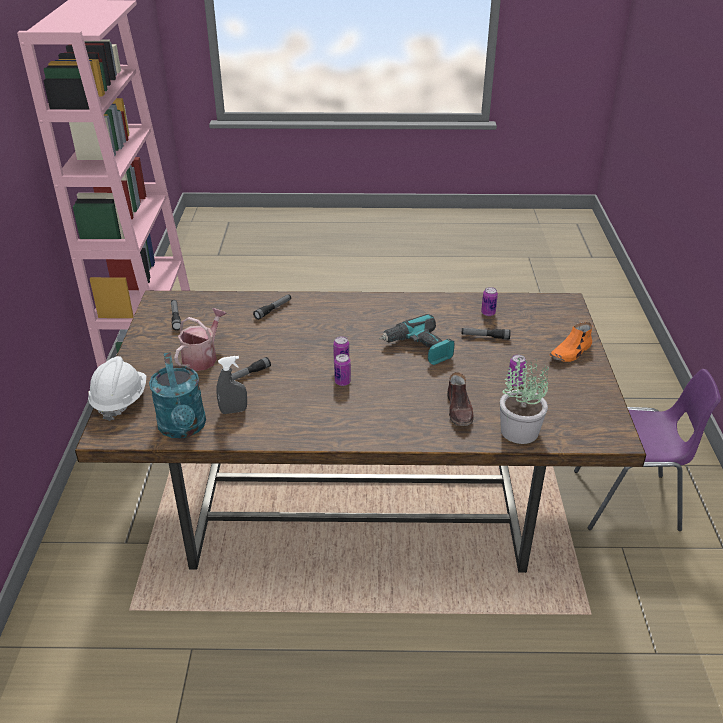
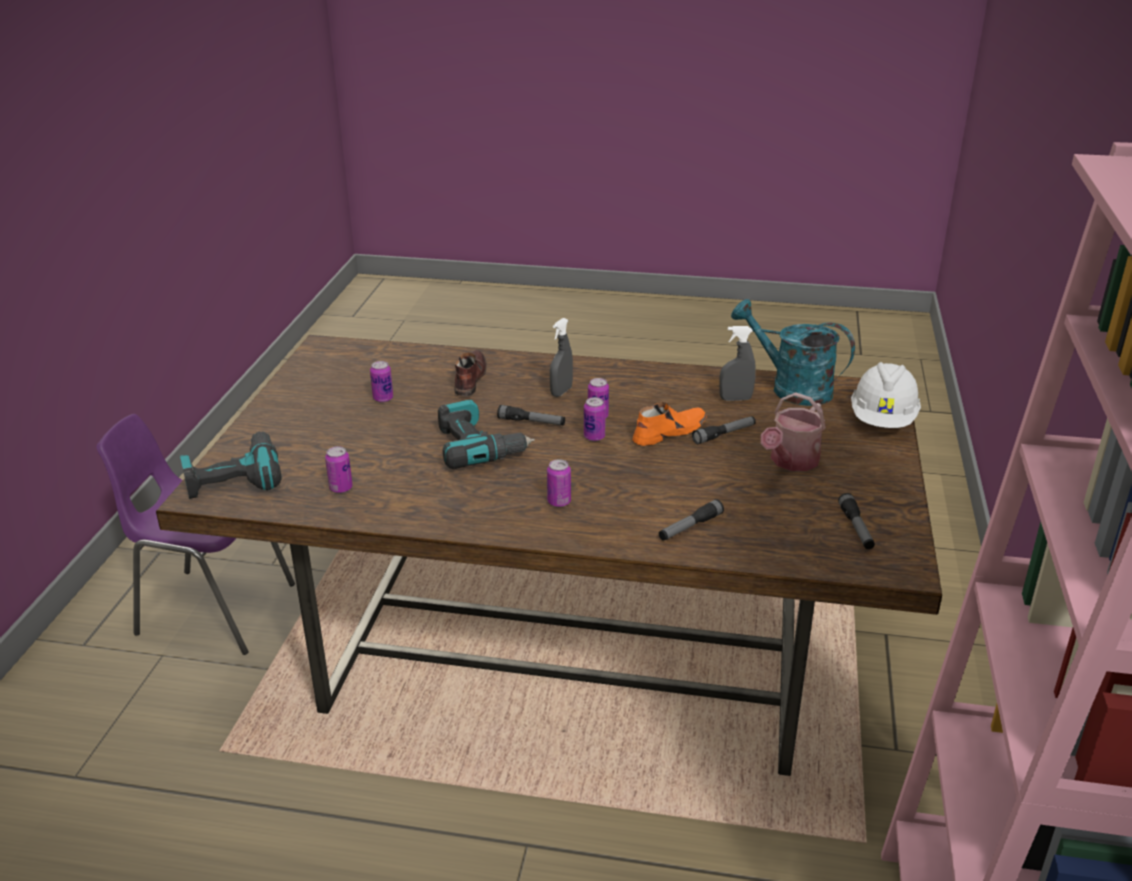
camera: 170 degrees left, 5 degrees down
(183, 428) = (791, 388): turquoise watering can -> turquoise watering can turned 45 degrees counterclockwise
(352, 317) = (559, 502): none -> can
(378, 404) = (561, 392): none -> grey spray bottle
(485, 336) = (375, 454): flashlight -> flashlight (531, 422)
(520, 430) = (417, 358): potted plant -> none
(559, 314) = (233, 477): none -> power drill
(571, 352) = (277, 425): orange shoe -> orange shoe (668, 432)

